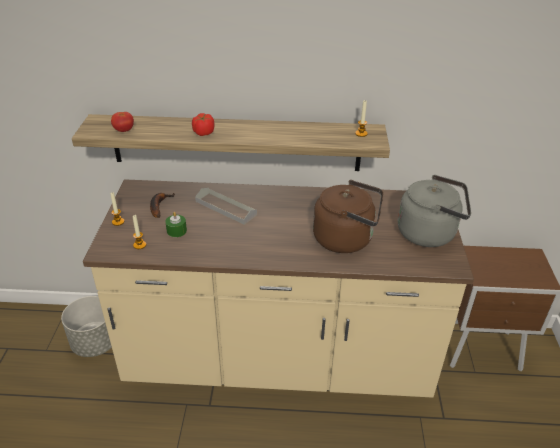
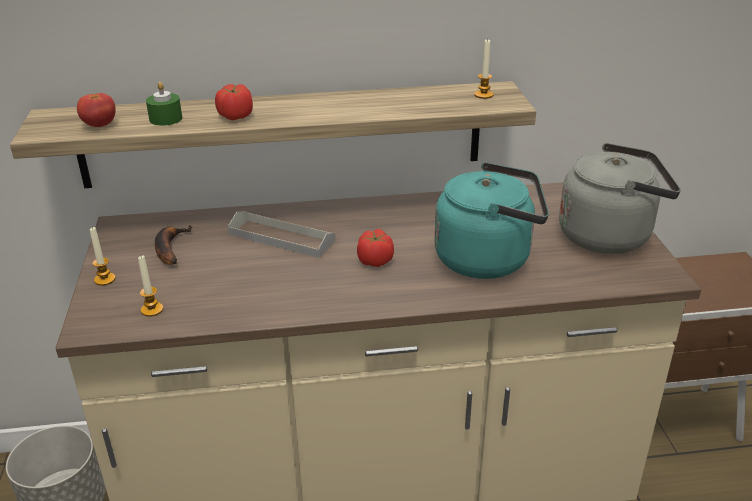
camera: 10 degrees left, 5 degrees down
(176, 231) = (210, 280): green candle -> green candle (166, 119)
(277, 231) = (375, 260): none -> tomato
(346, 239) = (488, 259): brown kettle -> turquoise kettle

